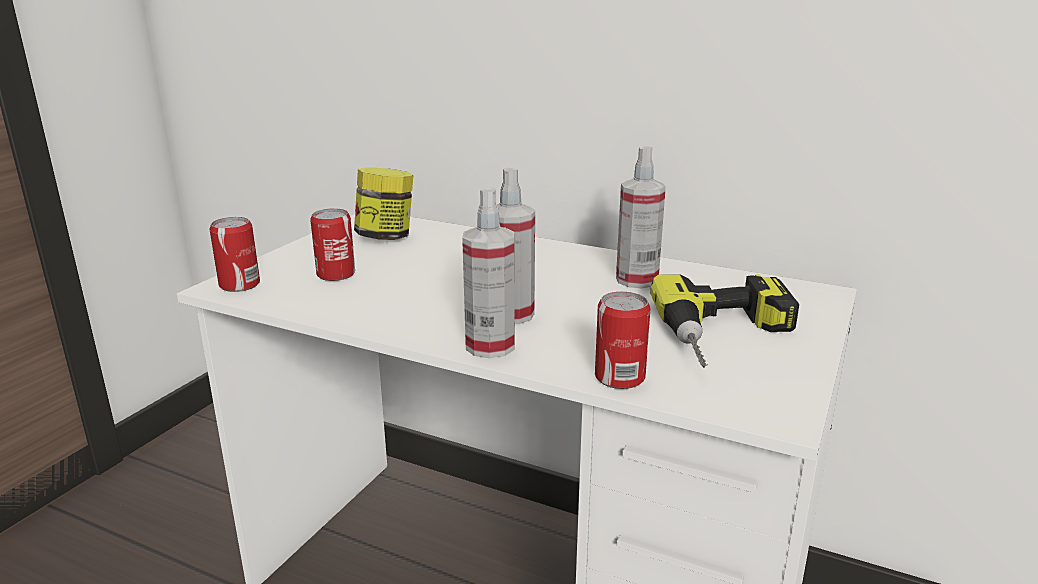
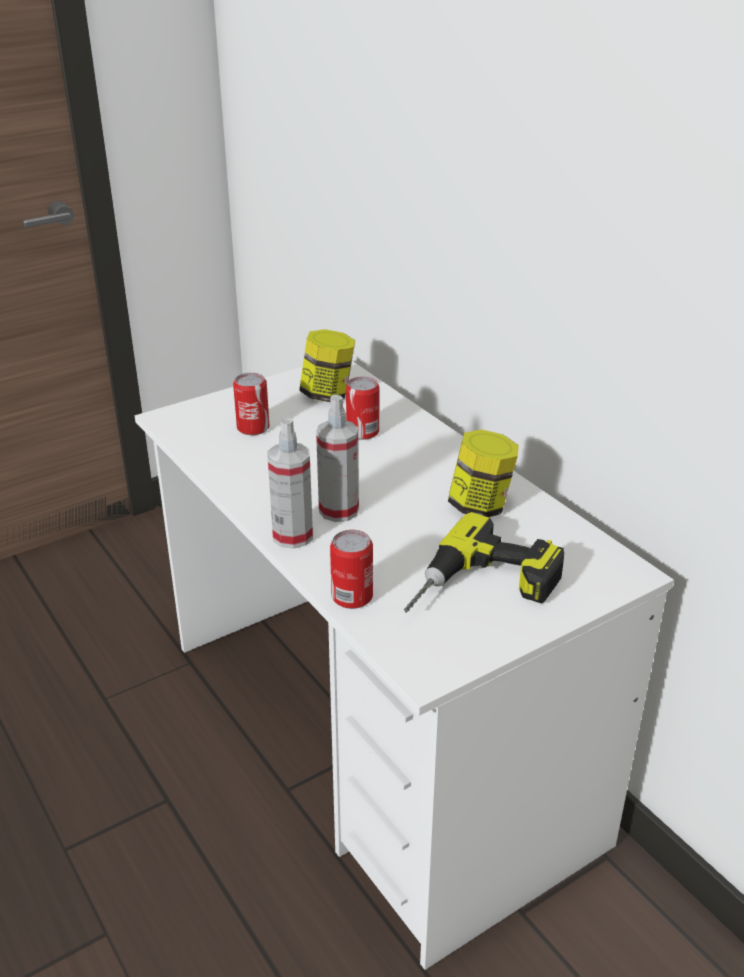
camera: 30 degrees right, 10 degrees up
(239, 284) = (179, 419): can -> can (362, 432)
(637, 280) = (480, 506): spray bottle -> jar

